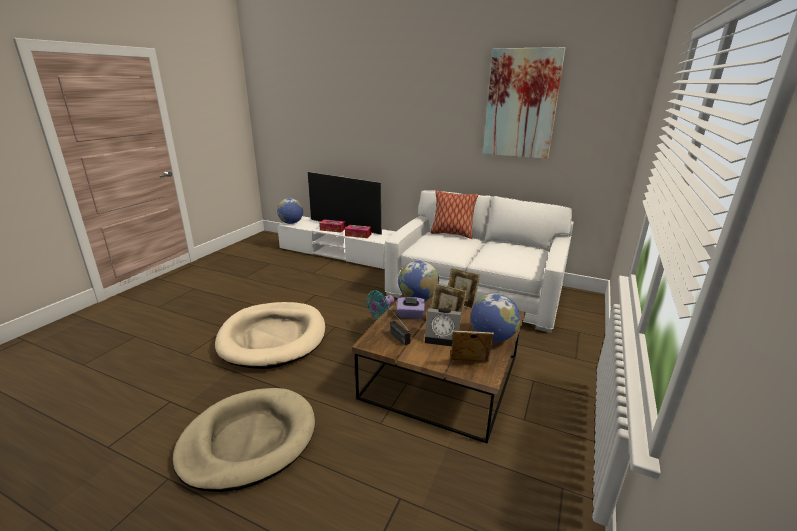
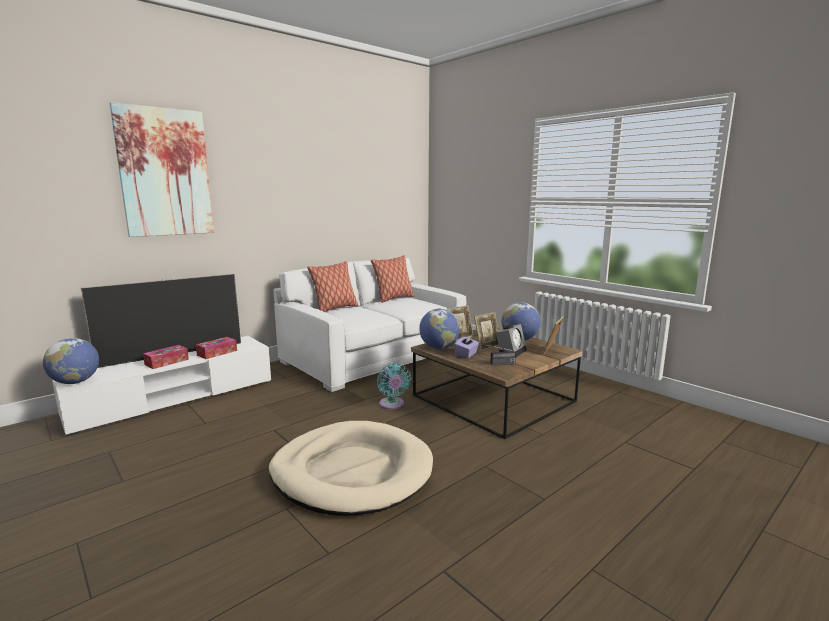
camera: 65 degrees left, 10 degrees down
(248, 440) = (544, 506): beige dog bed -> none
(519, 245) = (393, 298): none -> pillow
(521, 104) = (351, 174): picture -> picture (165, 173)

